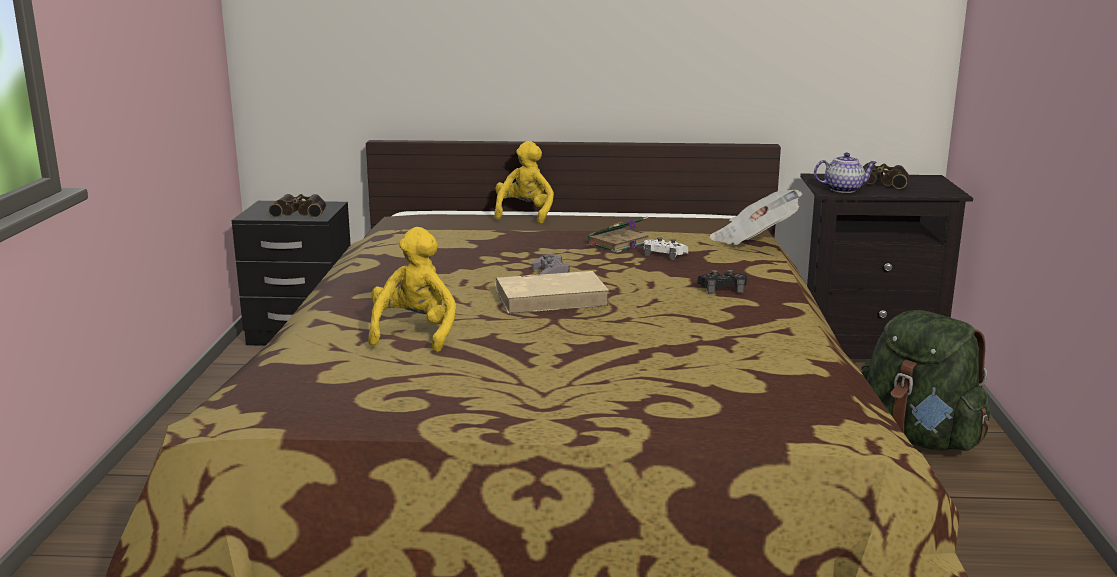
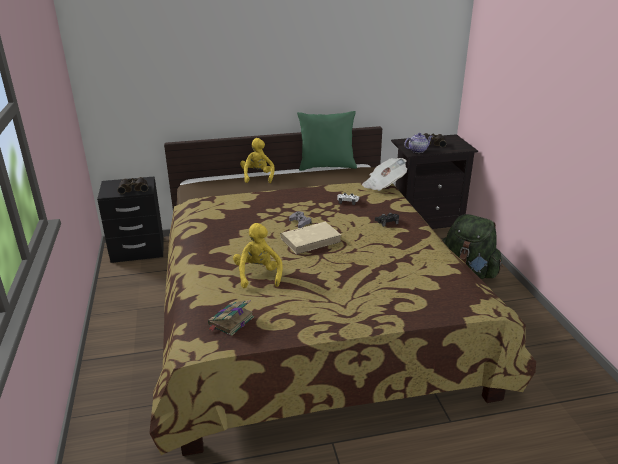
camera: 15 degrees left, 10 degrees up
(617, 244) = (320, 196): book -> book (230, 322)
(664, 212) = (327, 166): none -> green pillow

